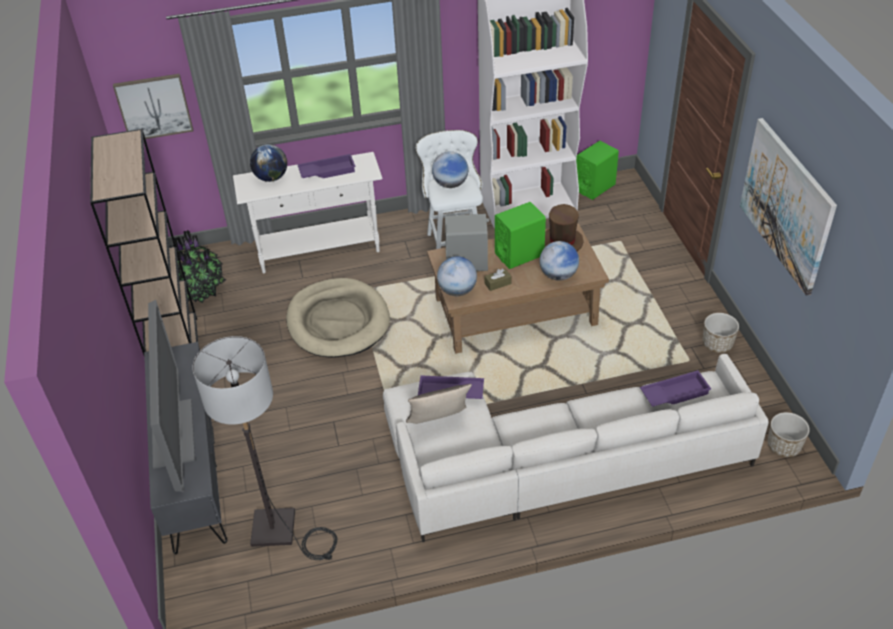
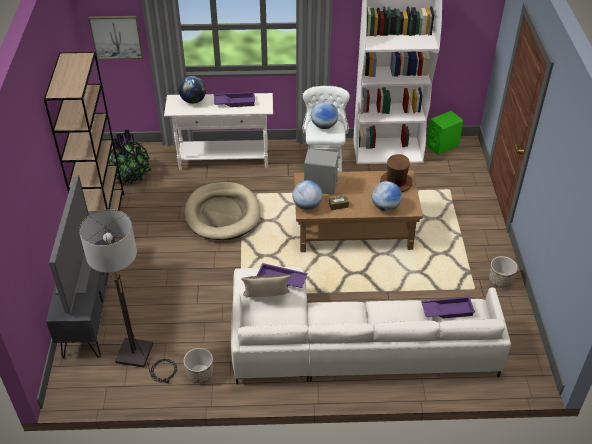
camera: 10 degrees right, 0 degrees up
(519, 254) = (361, 186): green speaker -> none
(783, 446) = (527, 366): planter -> planter (200, 374)
(786, 205) = (557, 182): picture -> none

